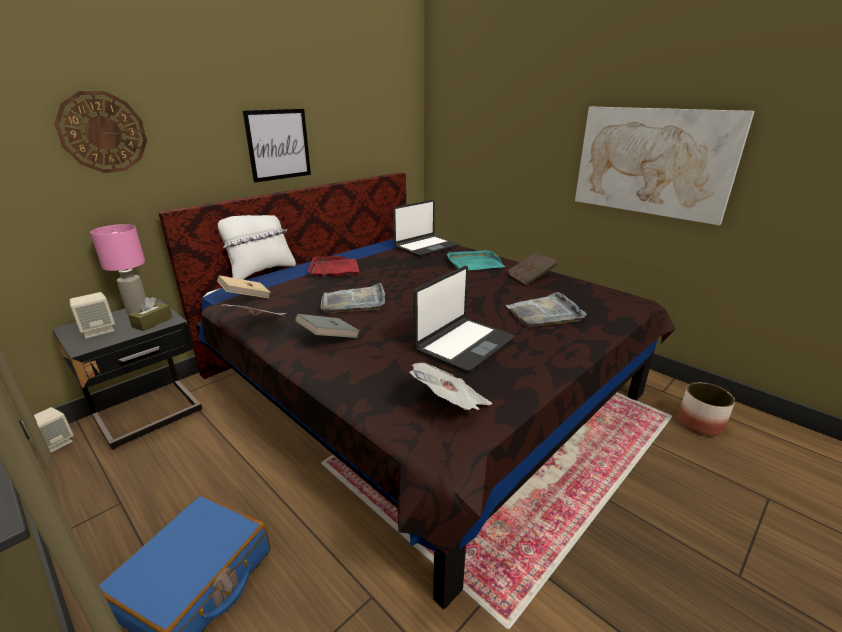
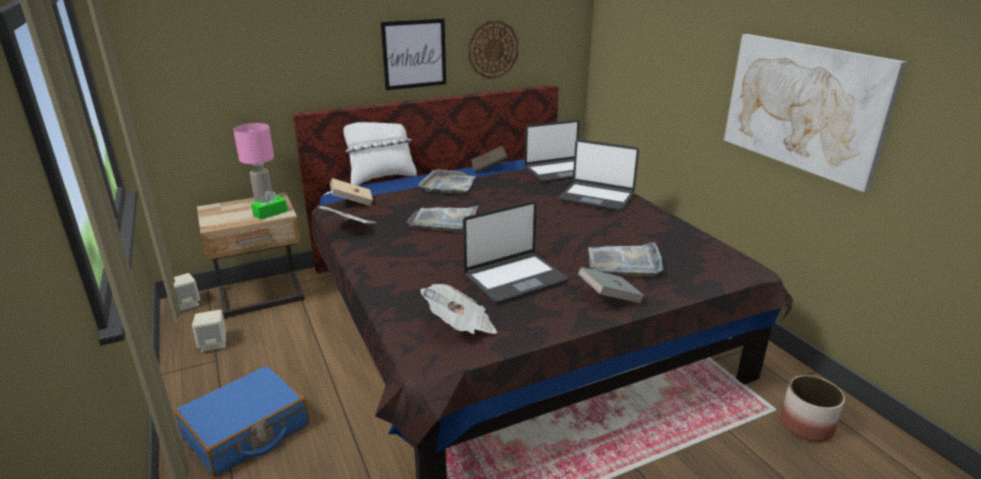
camera: 20 degrees right, 0 degrees up
(98, 330) = (228, 213): beige speaker -> beige speaker (214, 344)
(103, 132) = (255, 43): wall clock -> wall clock (493, 50)
(150, 415) = (262, 296): black nightstand -> beige nightstand
(152, 322) = (270, 213): brown tissue box -> green tissue box
(328, 338) = (398, 251): grey book -> grey book (609, 297)
(334, 269) = (448, 185): red tray -> grey tray
(474, 263) = (596, 197): turquoise tray -> laptop
(531, 278) = (646, 222): brown book -> brown book (489, 168)

